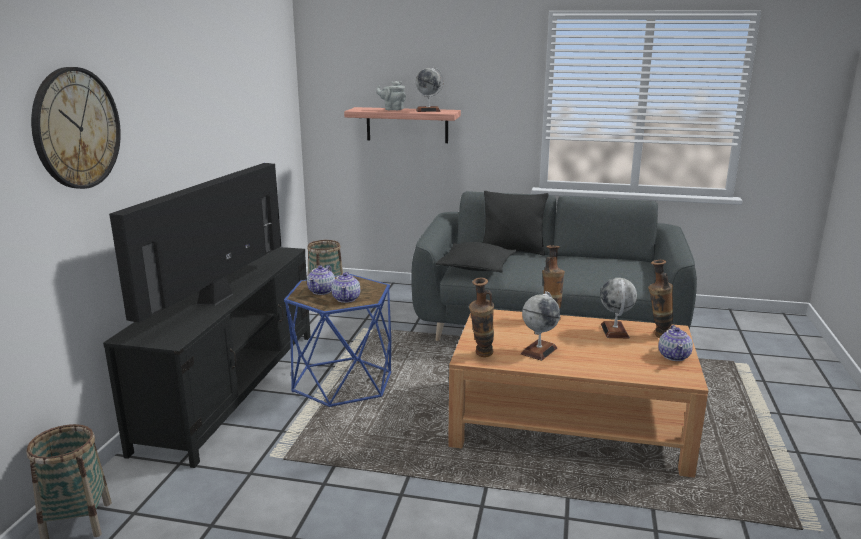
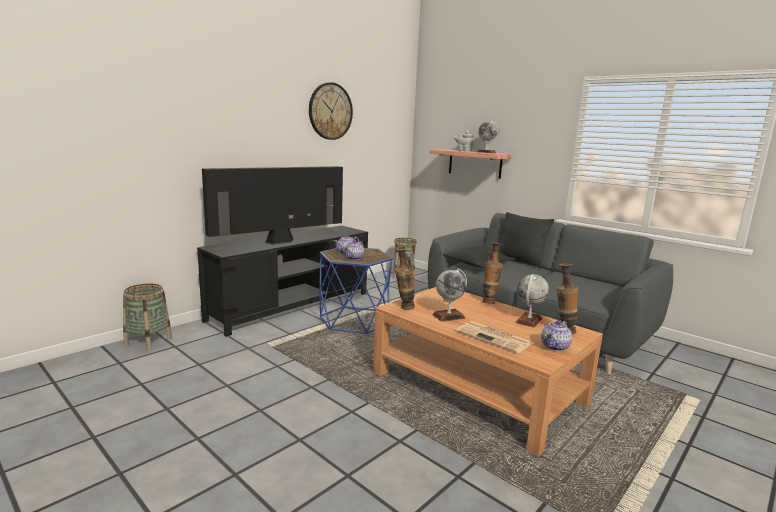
camera: 30 degrees right, 5 degrees down
(76, 128) = (202, 120): wall clock -> wall clock (330, 111)
(615, 364) = (495, 338): none -> newspaper

